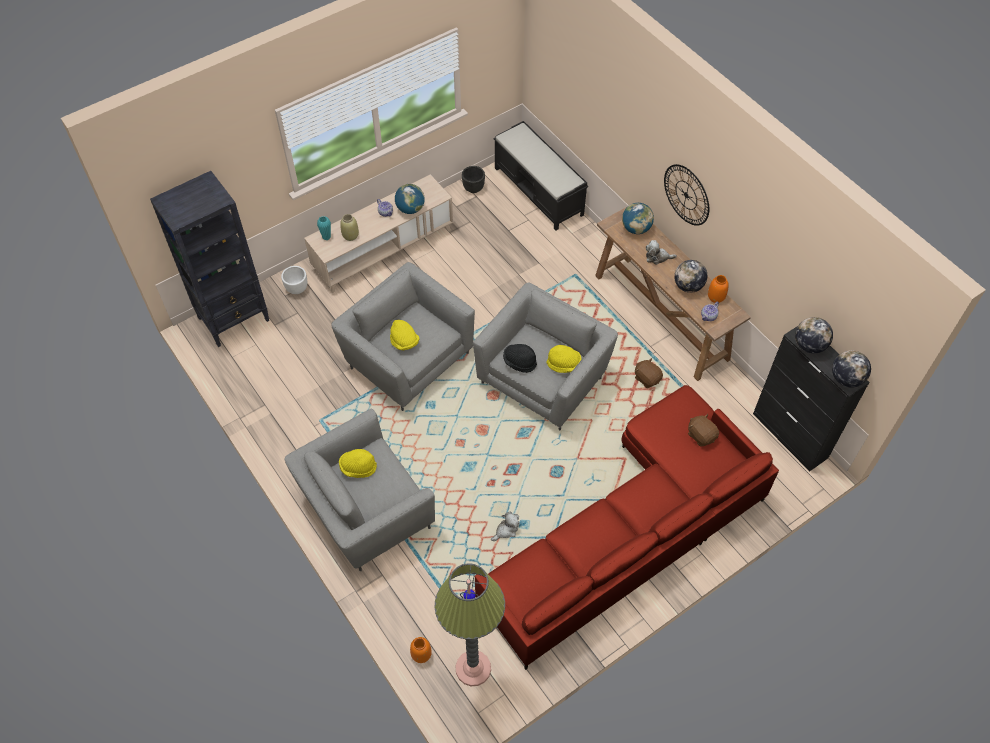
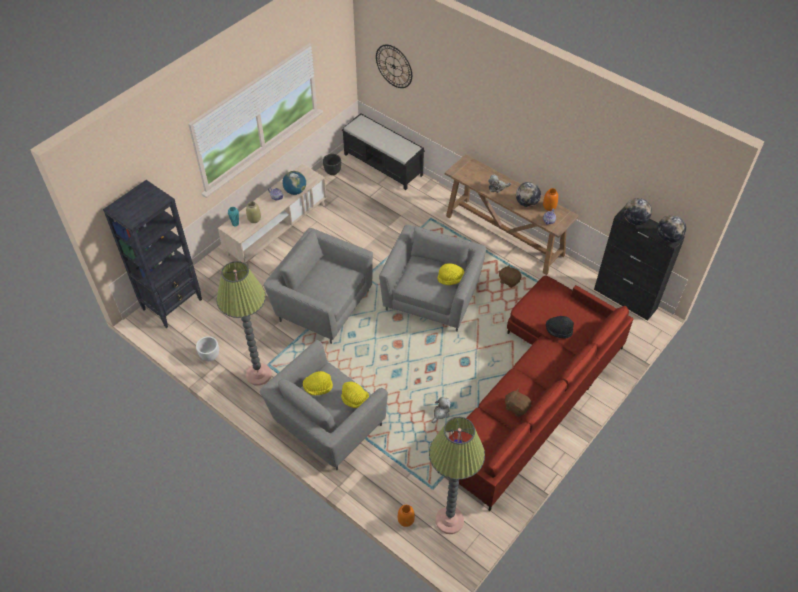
camera: 15 degrees left, 5 degrees down
(297, 289) = (217, 271): white planter -> white planter (210, 356)
(306, 430) = (258, 374): none -> floor lamp
(404, 342) = (323, 288): yellow hat -> yellow hat (355, 399)
(519, 362) = (417, 284): black hat -> black hat (558, 331)
(636, 228) = (474, 171): globe -> none
(686, 195) = (512, 134): wall clock -> wall clock (394, 66)
(701, 435) = (568, 308): brown plush toy -> brown plush toy (517, 407)

